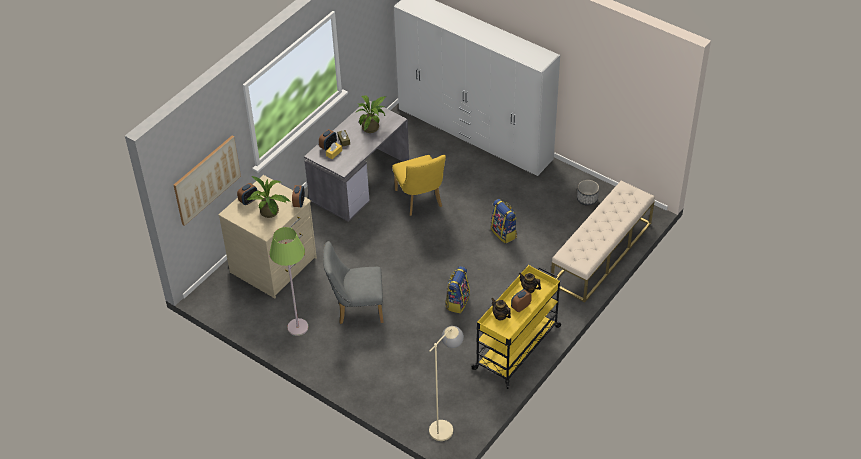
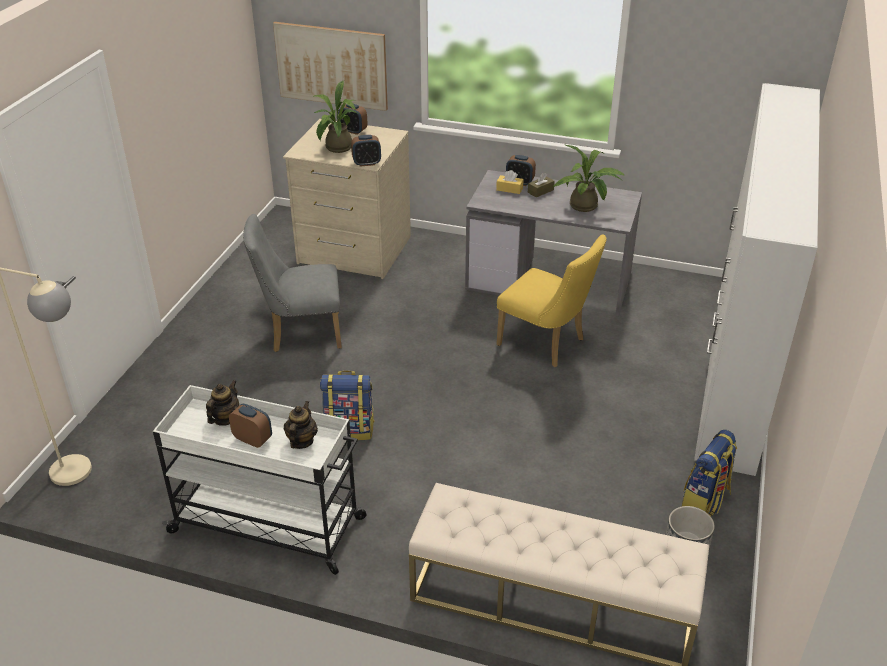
camera: 70 degrees right, 10 degrees down
(297, 327) = (251, 292): green floor lamp -> none
(356, 309) = (300, 333): grey chair -> grey chair turned 75 degrees counterclockwise
(420, 201) = (546, 344): yellow chair -> yellow chair turned 105 degrees counterclockwise
(504, 233) = (530, 451): backpack -> backpack (705, 500)
(517, 347) = (270, 525): yellow cart -> white cart

